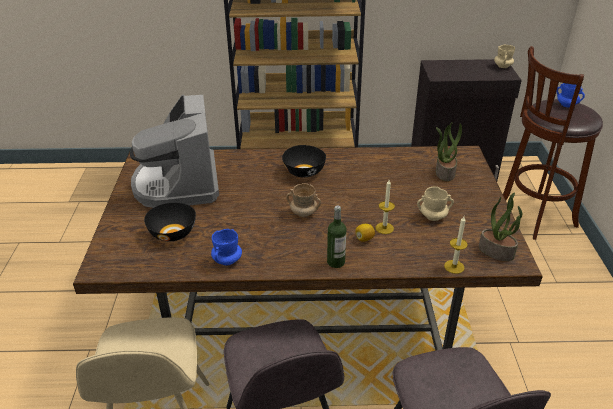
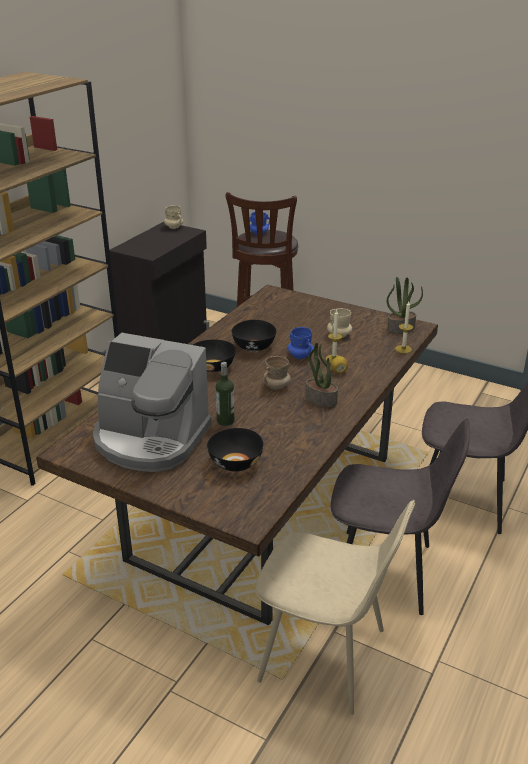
camera: 60 degrees left, 5 degrees down
(227, 260) = (306, 443): blue mug -> blue mug (300, 356)
(336, 262) = (356, 392): bottle -> bottle (225, 421)
(358, 178) = (253, 346): none -> black bowl
(444, 172) = (288, 310): potted plant -> potted plant (320, 400)

